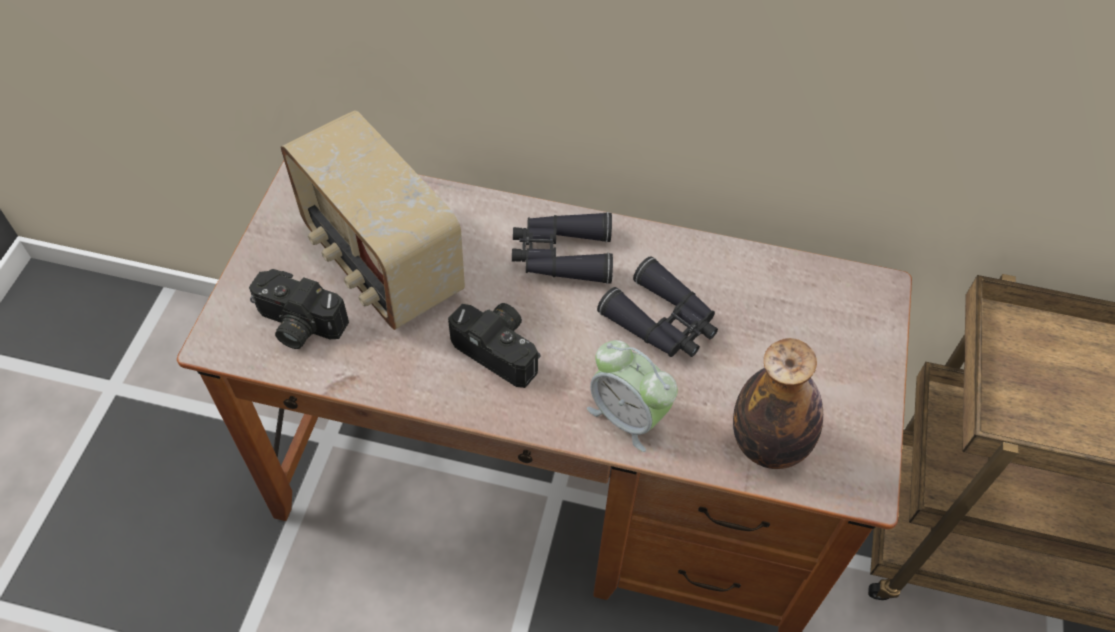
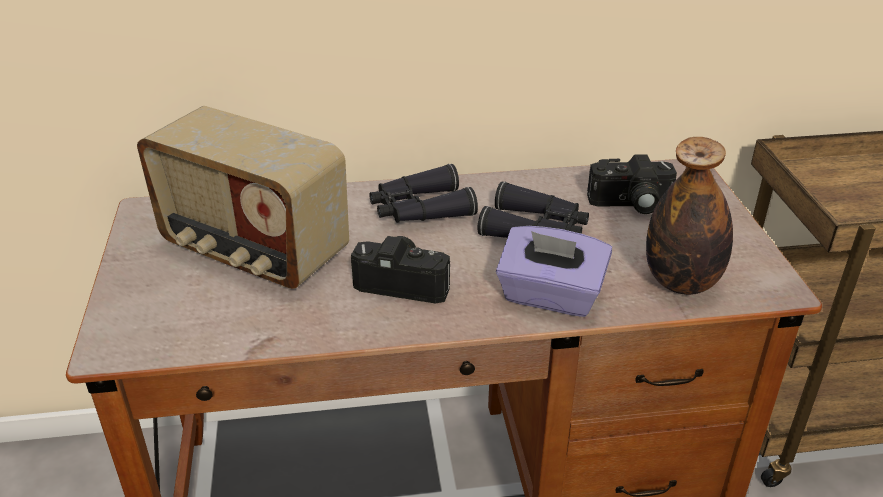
camera: 20 degrees left, 20 degrees down
(297, 325) = (190, 315): camera -> camera (630, 204)
(627, 416) = (550, 296): alarm clock -> purple tissue box

